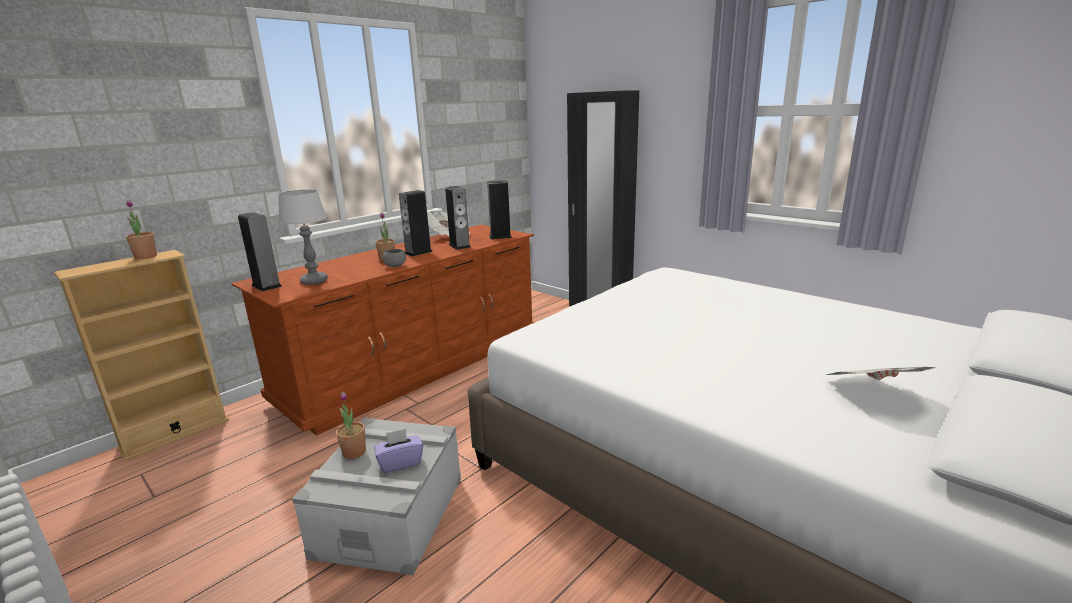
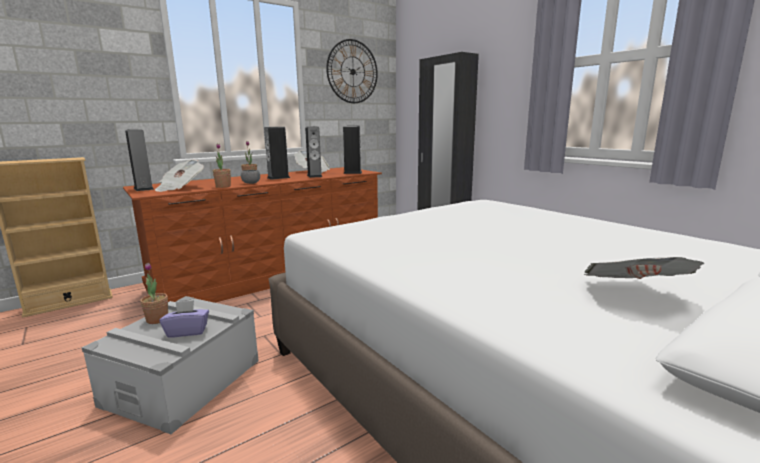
camera: 10 degrees right, 5 degrees down
(146, 257) = (57, 158): potted plant -> potted plant (223, 186)
(314, 281) = (180, 188): table lamp -> newspaper
(479, 104) = (352, 71): none -> wall clock

